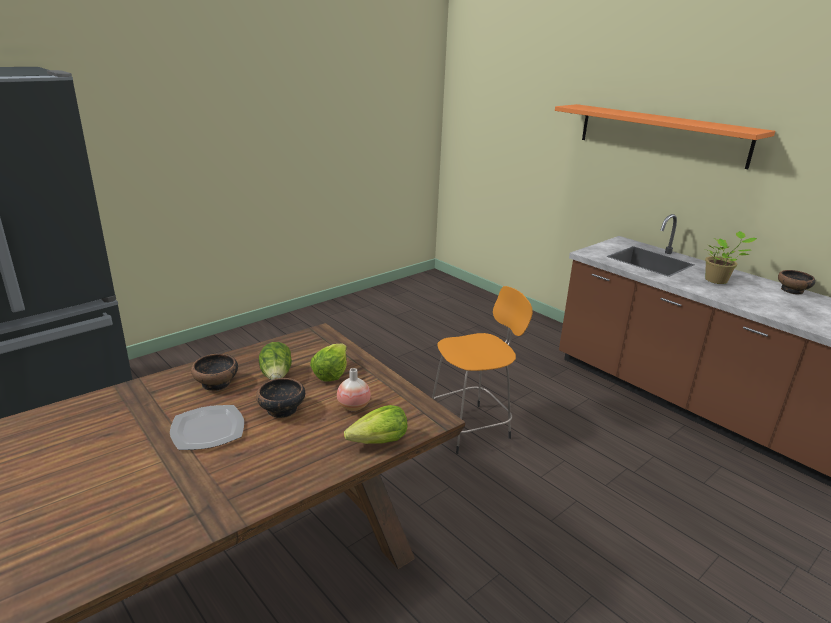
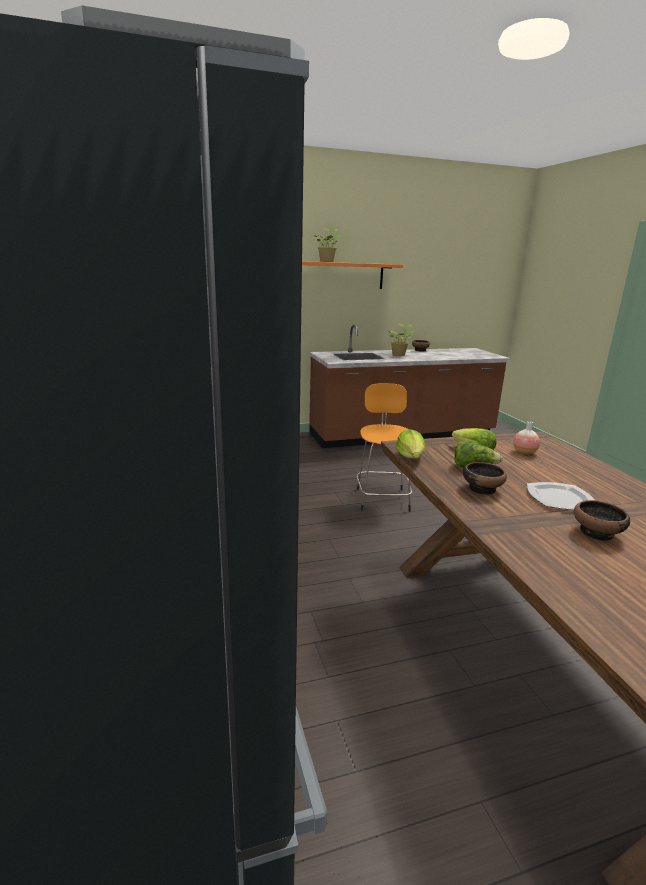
camera: 65 degrees left, 5 degrees down
(281, 410) = (528, 472): bowl -> bowl (597, 533)
(379, 442) = (569, 452): lettuce -> lettuce (411, 457)
(651, 116) = (327, 261): none -> potted plant

